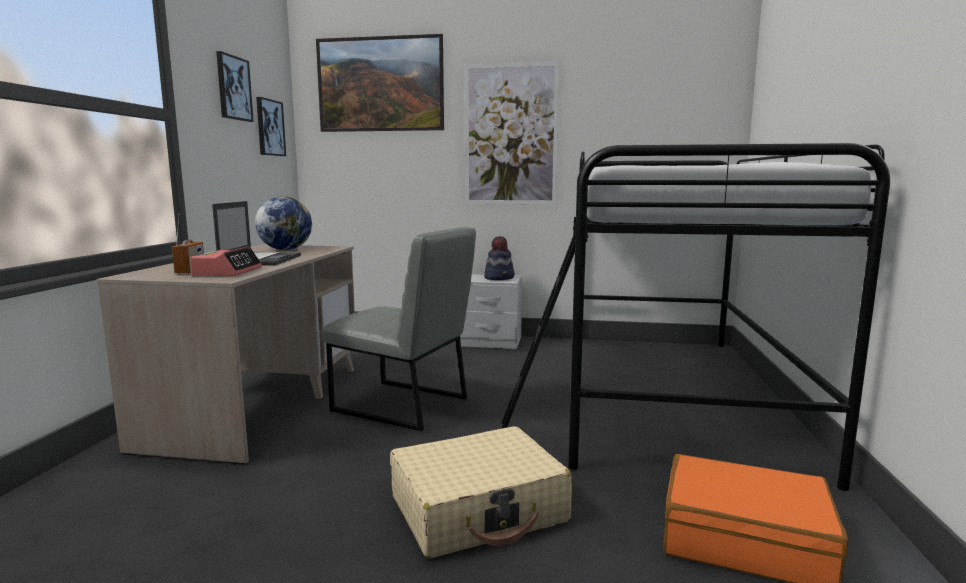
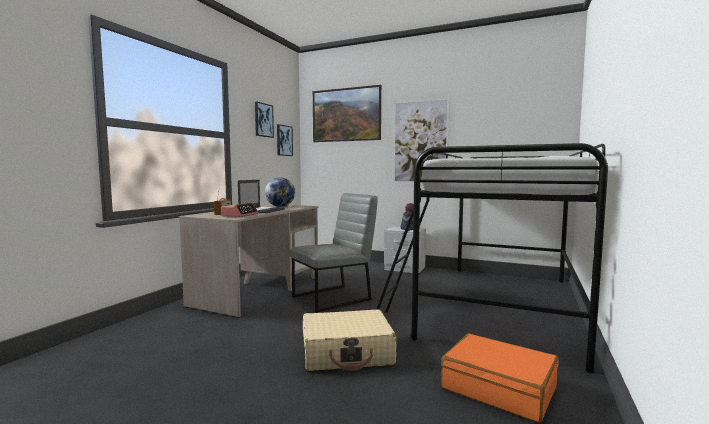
camera: 15 degrees right, 5 degrees down
(403, 405) = (334, 298): grey chair -> grey chair turned 75 degrees counterclockwise

